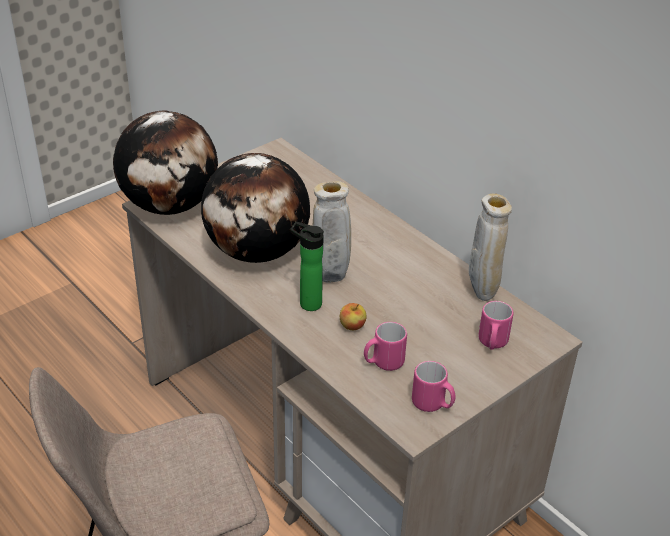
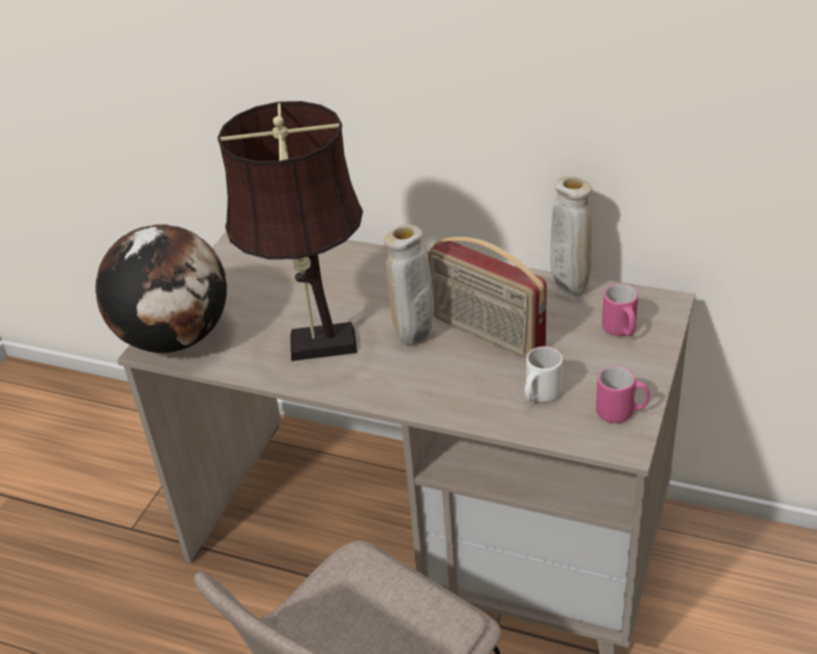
camera: 25 degrees left, 0 degrees up
(257, 252) = (315, 345): globe -> brown table lamp
(307, 303) = (413, 373): bottle -> none
(352, 326) = (478, 375): apple -> none
(383, 363) = (540, 396): pink mug -> white mug
(386, 298) = (486, 333): none -> radio

